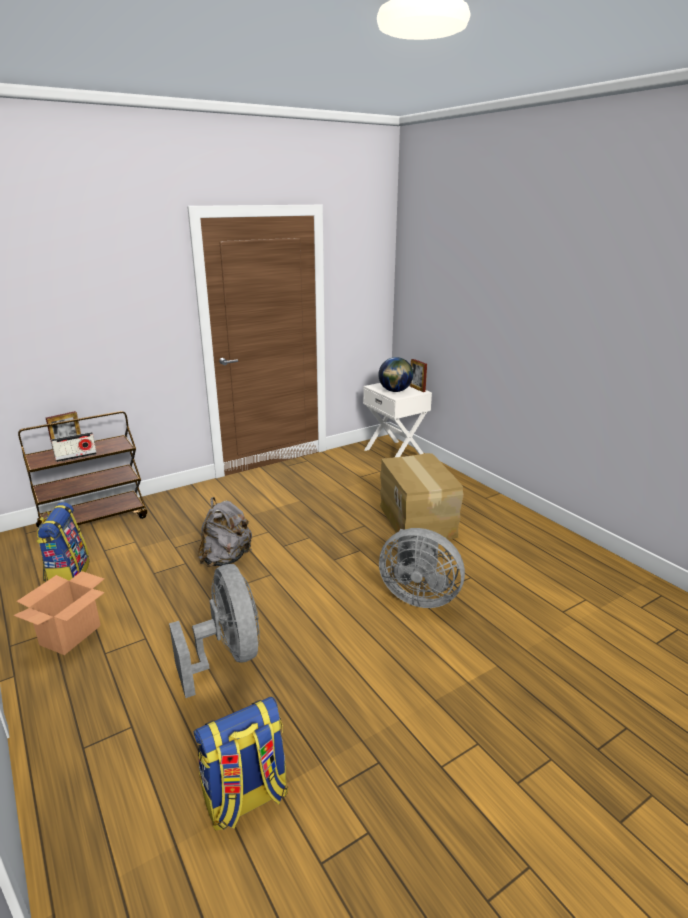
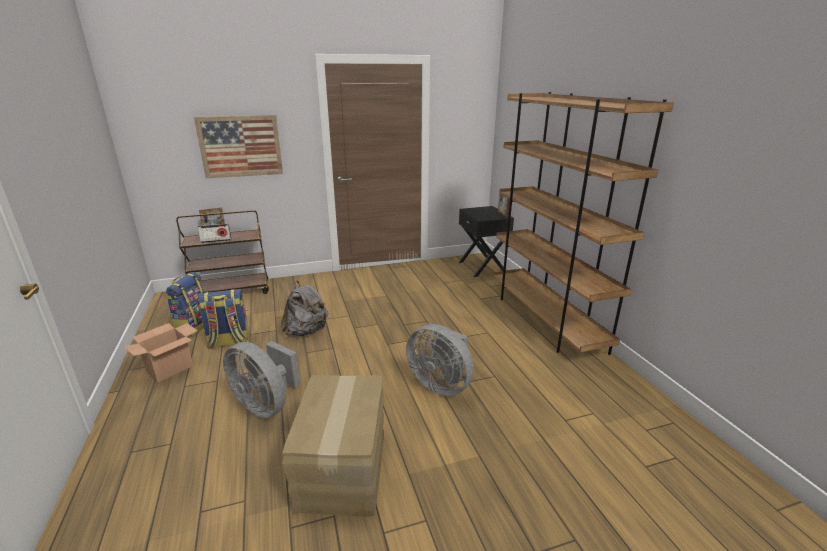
camera: 15 degrees right, 0 degrees up
(96, 328) = (240, 146): none -> picture
(227, 656) = (266, 404): grey fan -> grey fan turned 135 degrees clockwise
(246, 799) = (216, 519): backpack -> backpack (229, 342)
(395, 391) = (483, 214): globe -> none
(395, 452) = (482, 267): white nightstand -> black nightstand
(418, 520) = (473, 323): cardboard box -> cardboard box (344, 468)
(493, 506) = (545, 320): none -> brown bookcase

